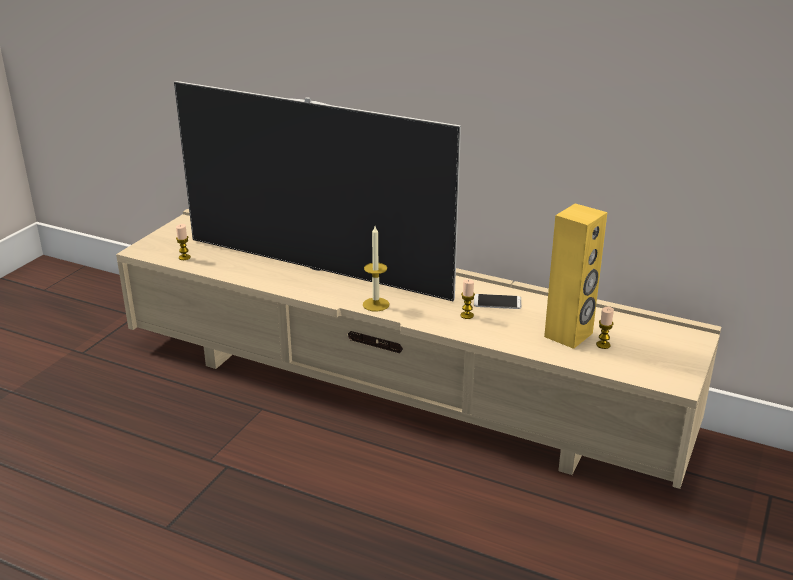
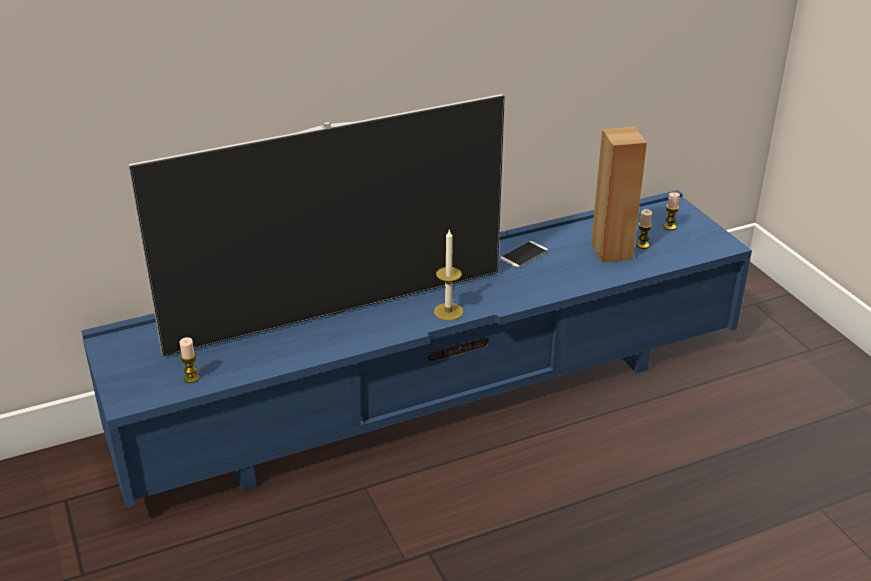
camera: 50 degrees left, 5 degrees up
(397, 387) = (434, 391): beige tv stand -> blue tv stand
(467, 315) = (526, 278): candle -> candle (669, 227)
(569, 335) = (612, 251): yellow speaker -> brown speaker

